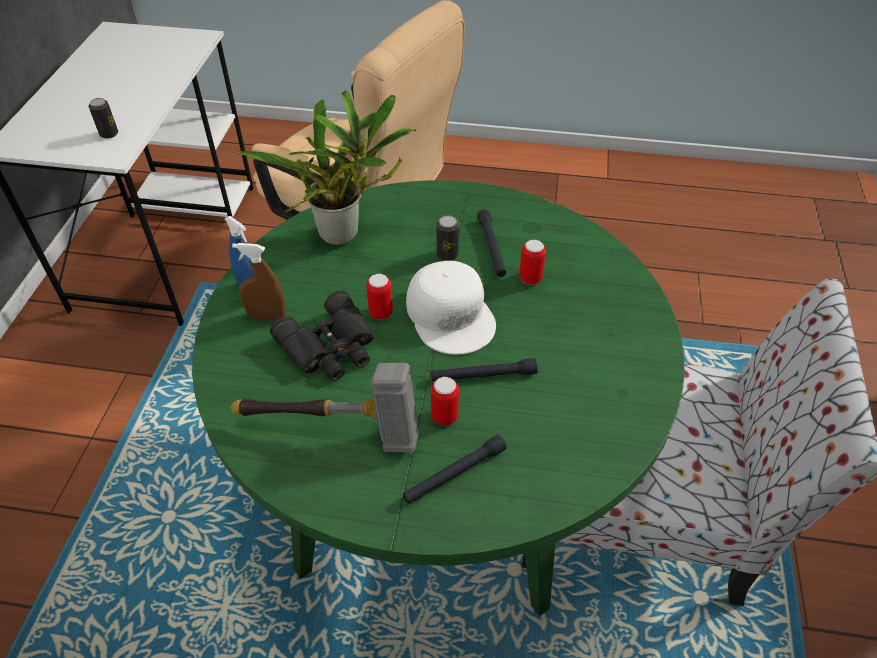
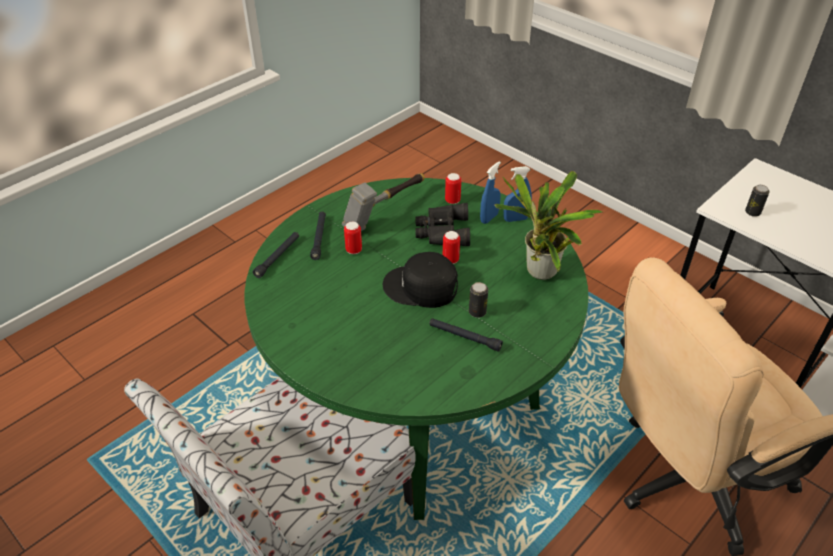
camera: 125 degrees right, 5 degrees down
(266, 316) = (489, 218): brown spray bottle -> blue spray bottle
(452, 314) = (421, 287): white cap -> black cap
(483, 376) = (363, 277): black flashlight -> black flashlight (278, 257)
(530, 278) = (417, 339): can -> can (452, 201)

